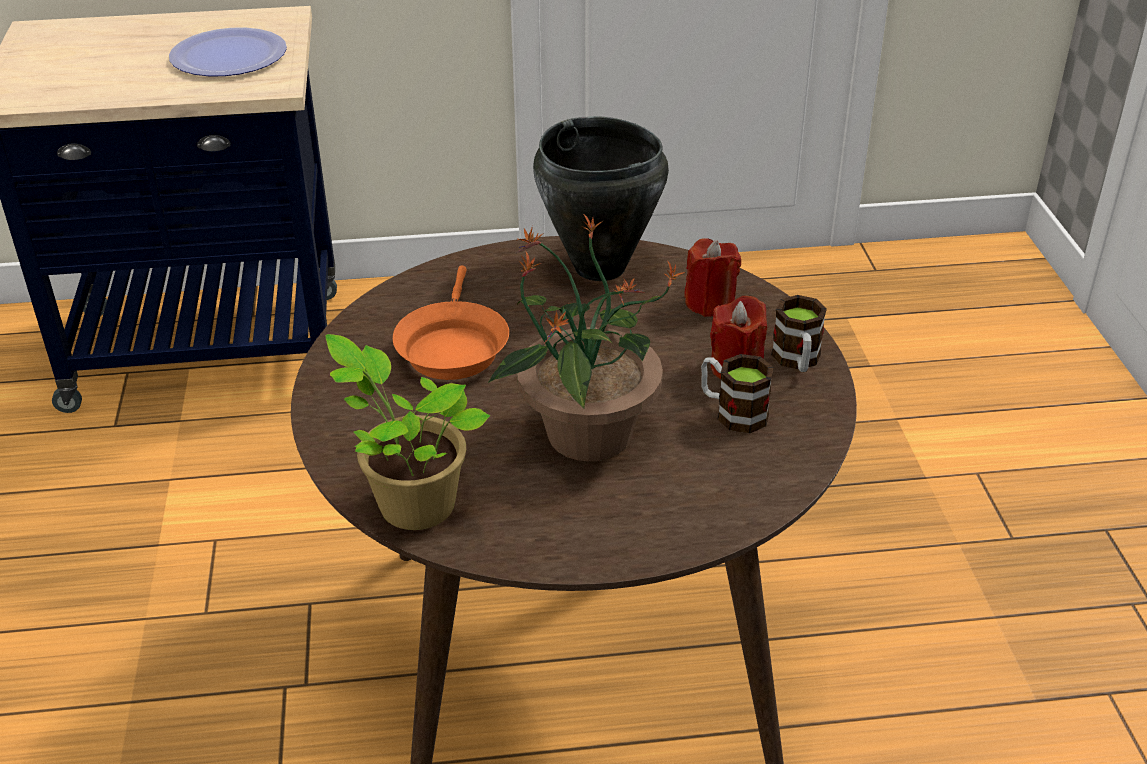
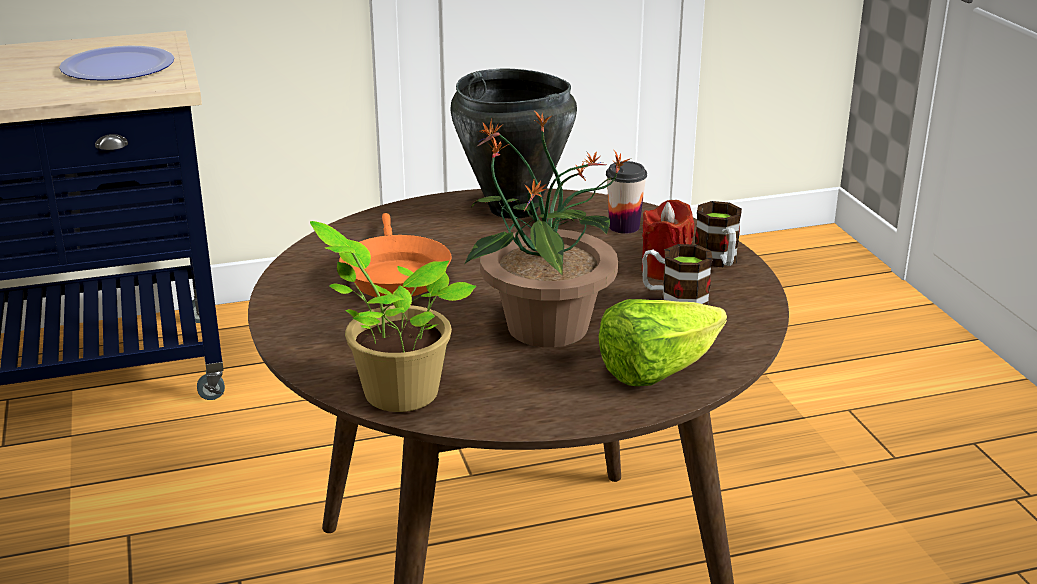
camera: 10 degrees left, 10 degrees down
(685, 505) = (656, 371): none -> lettuce
(710, 303) = (624, 227): red candle -> cup

